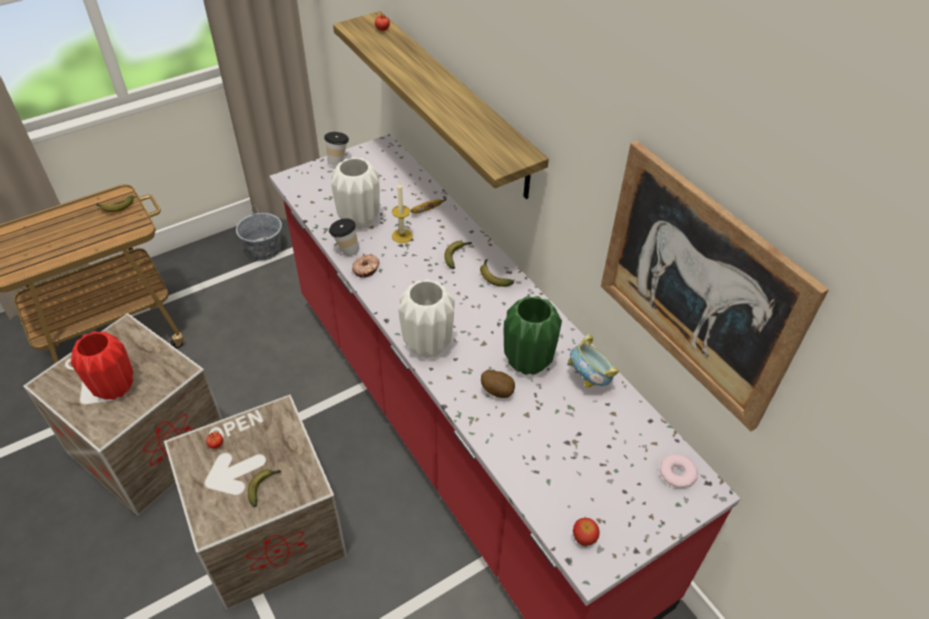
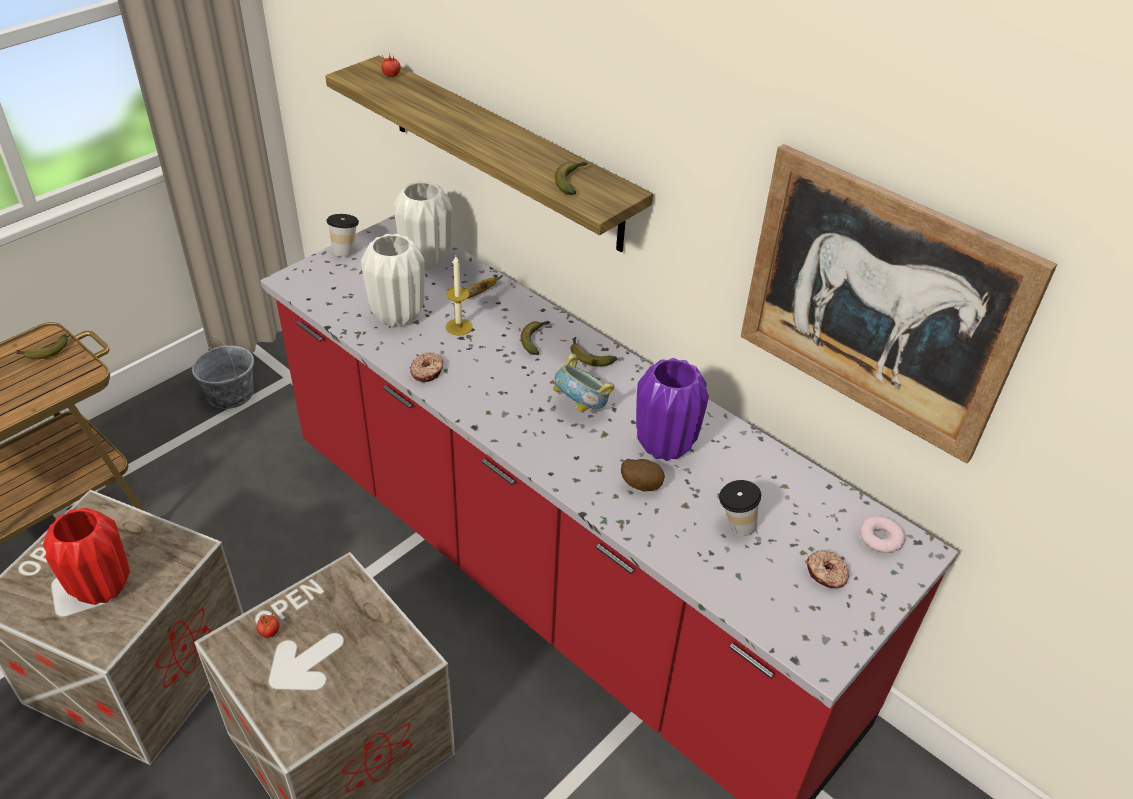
camera: 15 degrees left, 5 degrees down
(264, 486) = (352, 672): banana -> banana (571, 181)
(345, 250) = (393, 353): cup -> cup (734, 526)
(428, 345) = (537, 447): white vase -> white vase (426, 260)
(527, 361) = (663, 445): green vase -> purple vase
(584, 538) = (802, 630): apple -> none
(589, 379) = (743, 452): bowl -> bowl (581, 407)
(620, 495) = (826, 574): none -> donut

